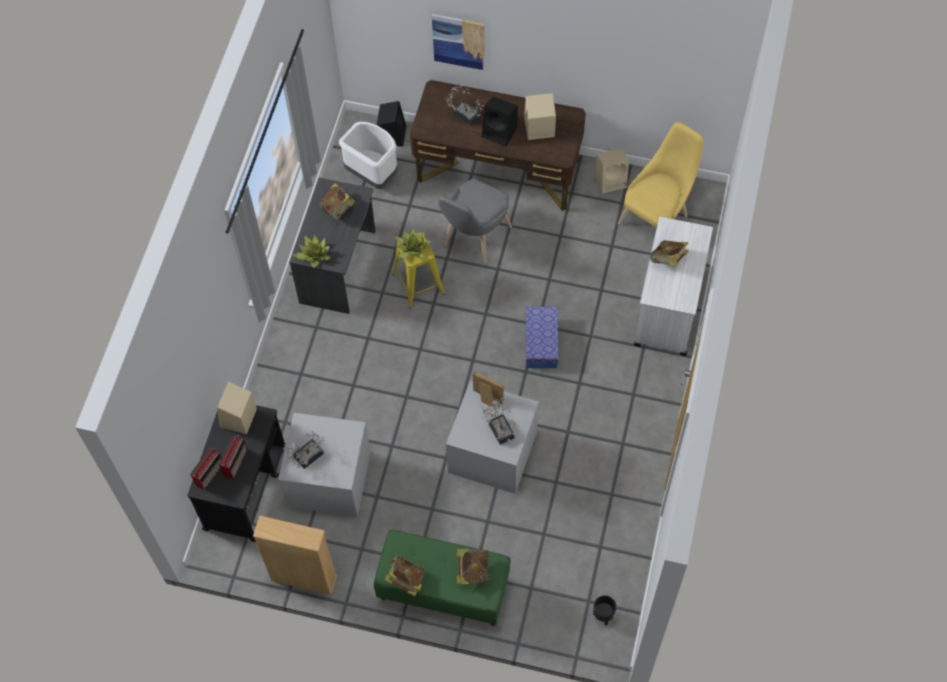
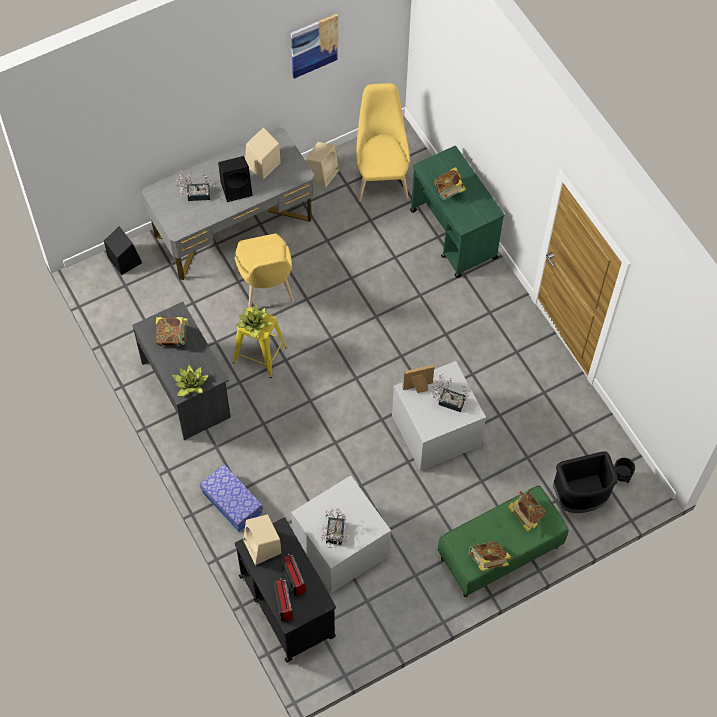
camera: 45 degrees left, 0 degrees up
(303, 578) = (396, 631): beige bookcase -> none
(372, 174) = (140, 301): white trash can -> none
(459, 41) = (162, 136): picture -> picture (314, 45)
(474, 238) = (267, 290): grey chair -> yellow chair
(498, 171) = (233, 227): brown desk -> grey desk
(541, 343) = (391, 327): storage box -> storage box (232, 502)
(553, 602) = (580, 497): none -> black trash can
(668, 309) = (453, 235): white cart -> green cart

